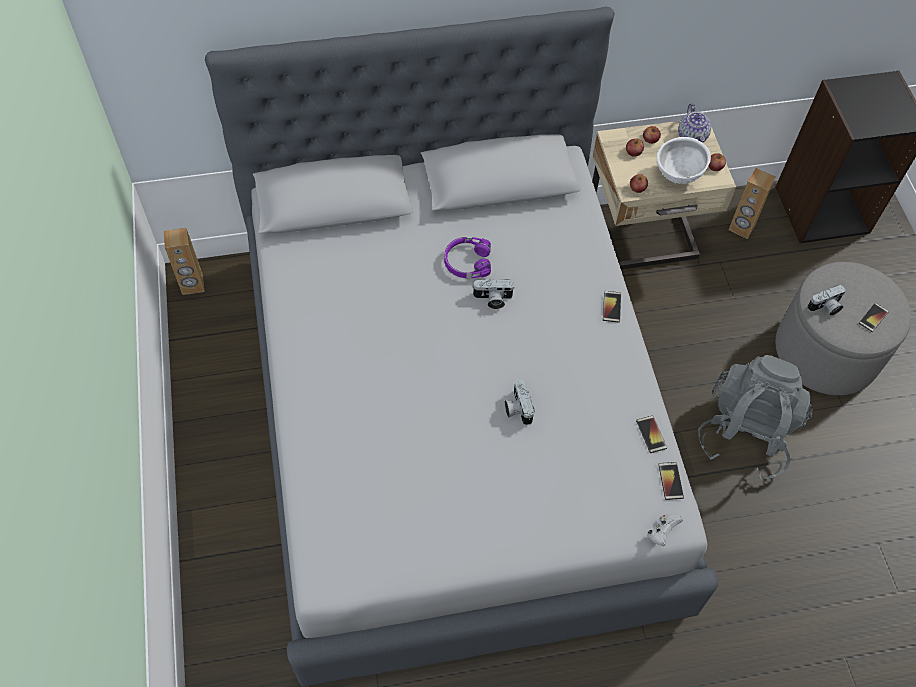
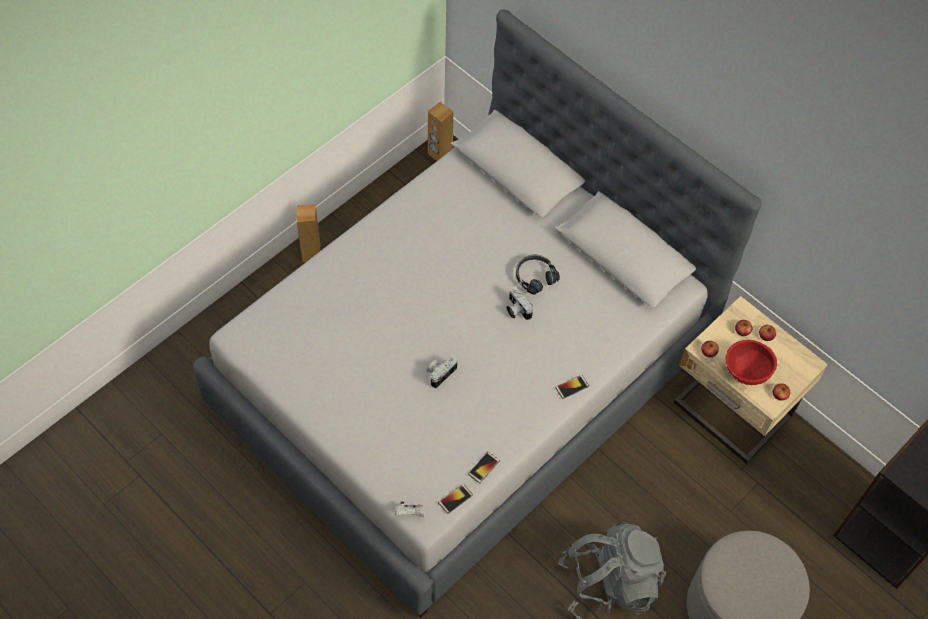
camera: 55 degrees right, 0 degrees up
(467, 262) = (535, 276): purple headphones -> black headphones
(678, 176) = (745, 373): white bowl -> red bowl
(692, 137) = (796, 364): teapot -> none
(741, 228) = (808, 482): brown speaker -> brown speaker (311, 253)
(825, 307) = (732, 557): camera -> none
(873, 317) = (752, 598): phone -> none

